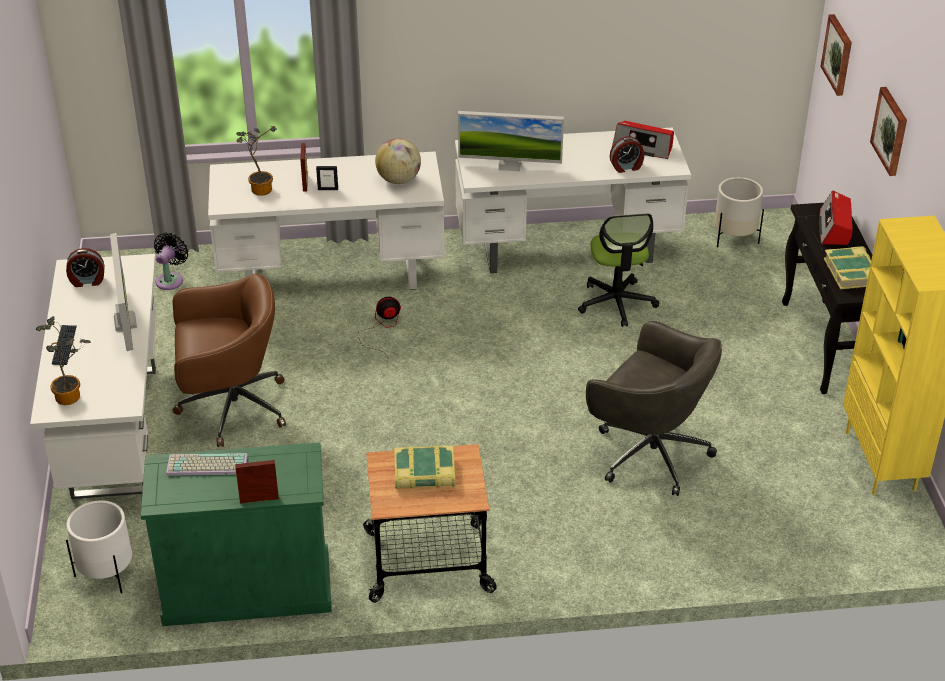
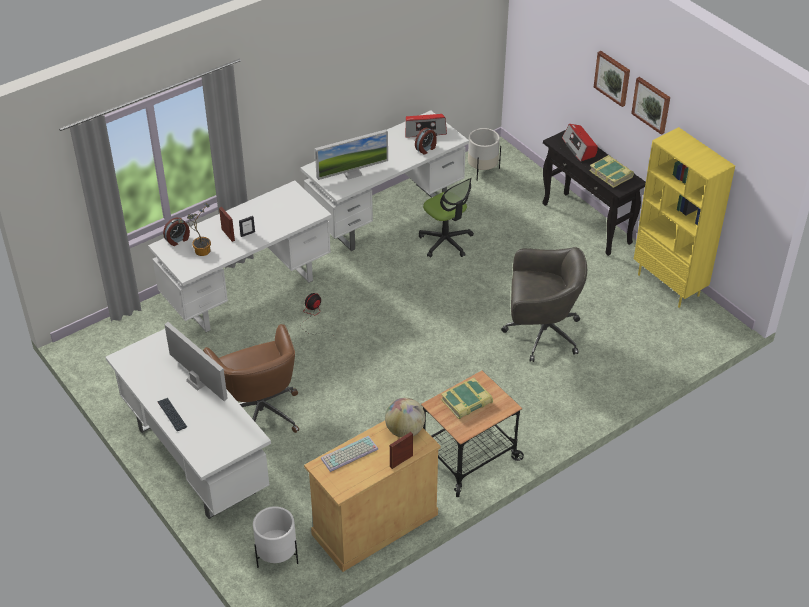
camera: 30 degrees left, 5 degrees up
(72, 396) = (211, 447): potted plant -> none
(87, 281) = (143, 363): alarm clock -> alarm clock (178, 240)
(171, 279) = (137, 338): black fan -> none
(230, 408) = (260, 412): brown office chair -> brown office chair turned 105 degrees clockwise
(247, 588) = (374, 524): green cabinet -> beige cabinet
(398, 180) = (289, 210): globe -> globe (405, 430)
(838, 54) = (536, 32): picture -> picture (652, 104)

